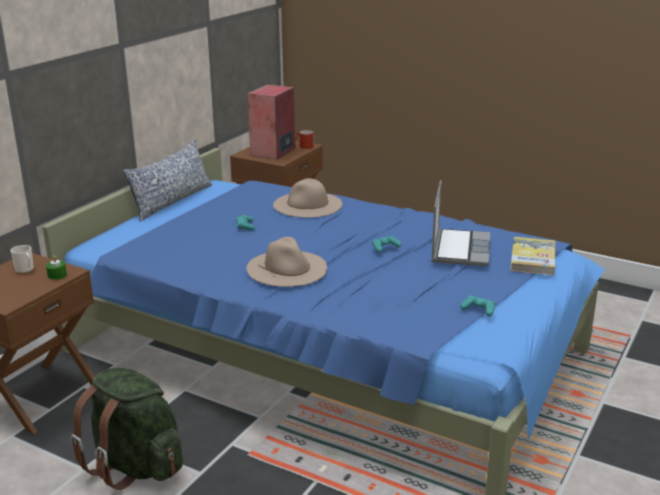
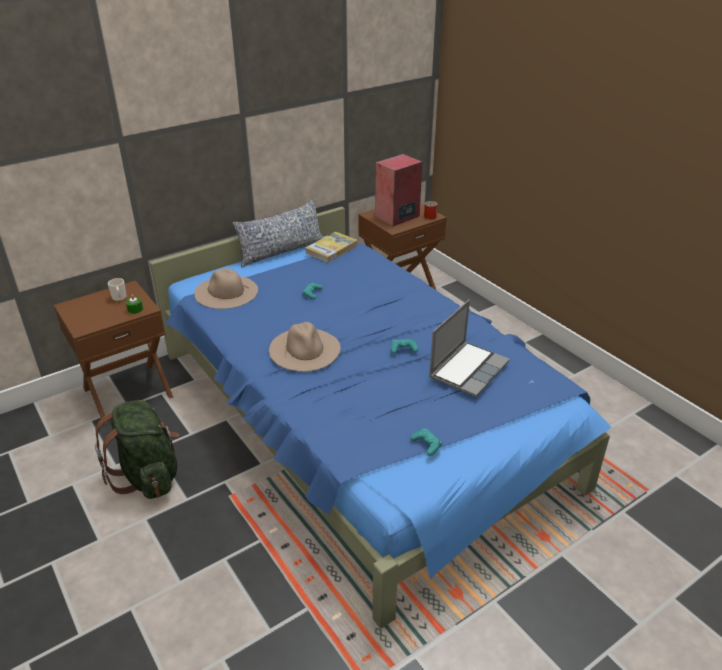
camera: 25 degrees right, 10 degrees up
(307, 204) = (380, 282): beige hat -> beige hat (226, 292)
(532, 259) = (529, 400): book -> book (331, 249)

